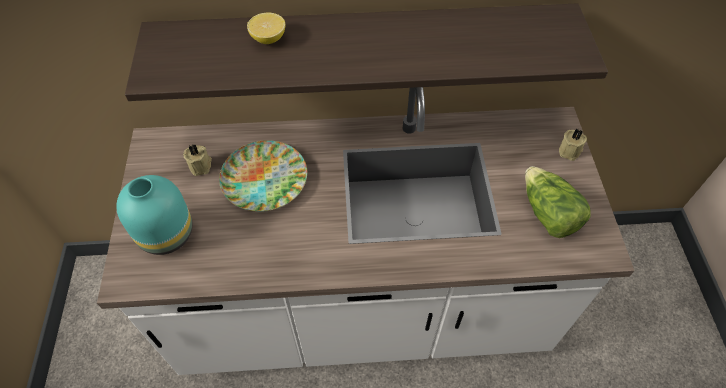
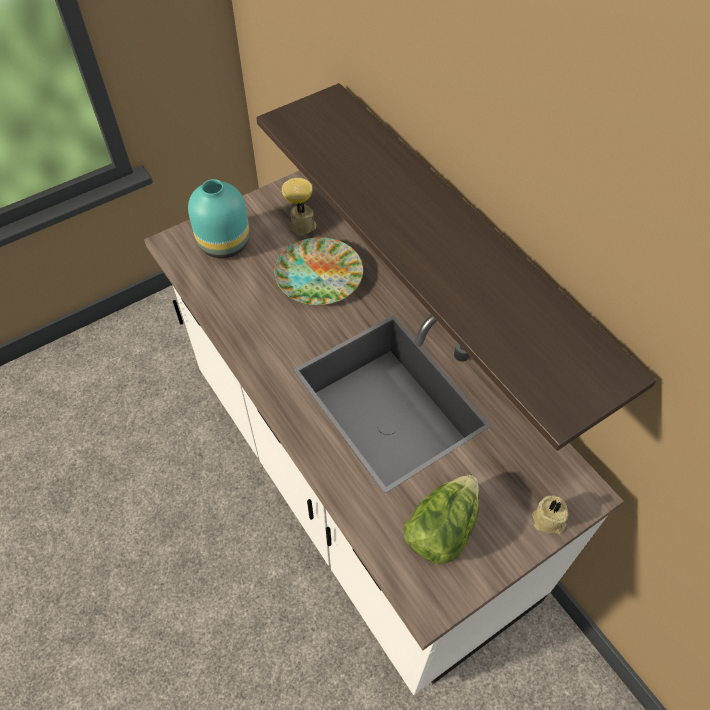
camera: 60 degrees right, 0 degrees up
(268, 39) = (381, 163): lemon -> lemon (297, 199)

